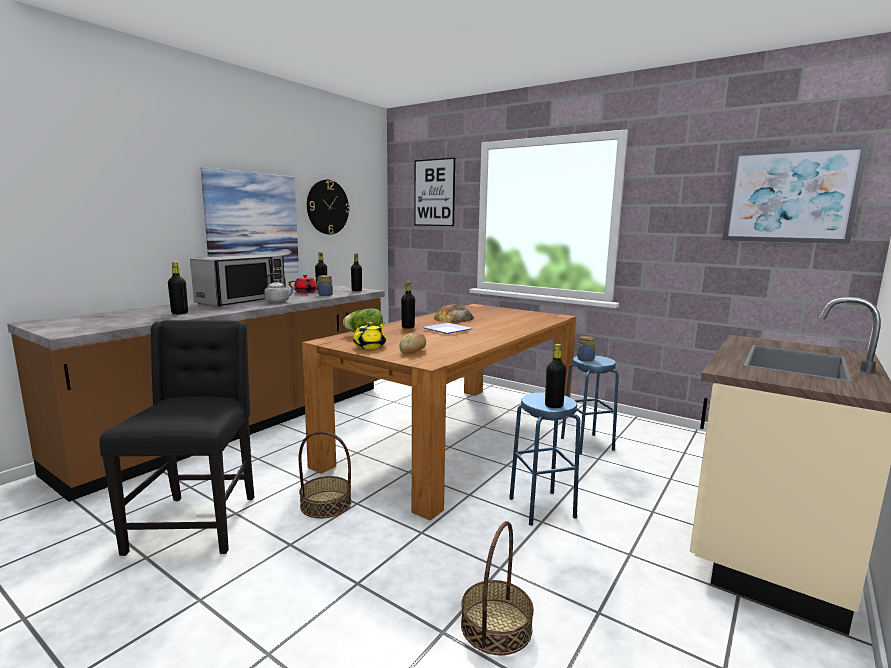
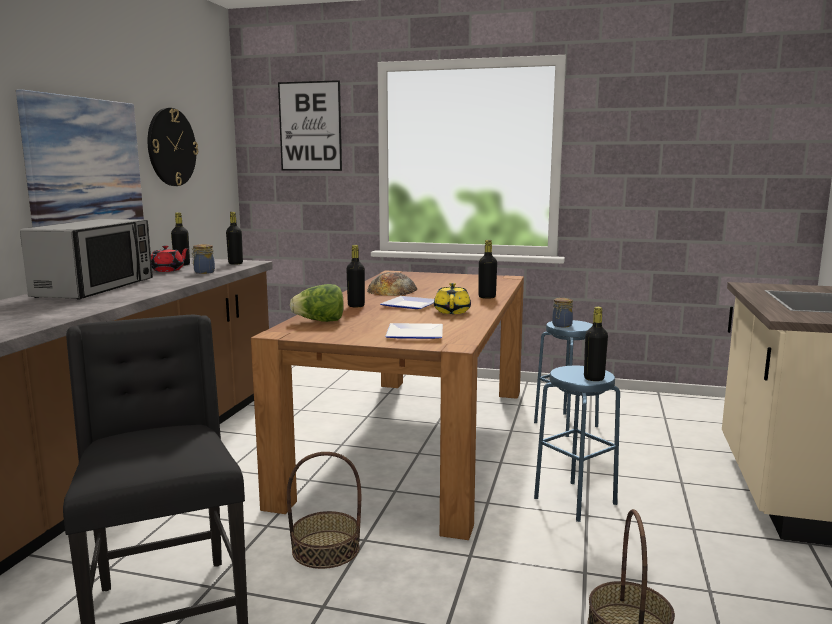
camera: 20 degrees left, 0 degrees up
(179, 313) = (38, 314): black bottle -> black bottle (487, 297)
(278, 302) = (157, 286): grey kettle -> none
(370, 346) = (350, 333): yellow teapot -> yellow teapot (452, 311)
(413, 351) = (413, 334): bread -> plate
(789, 195) = (740, 132): picture -> none

